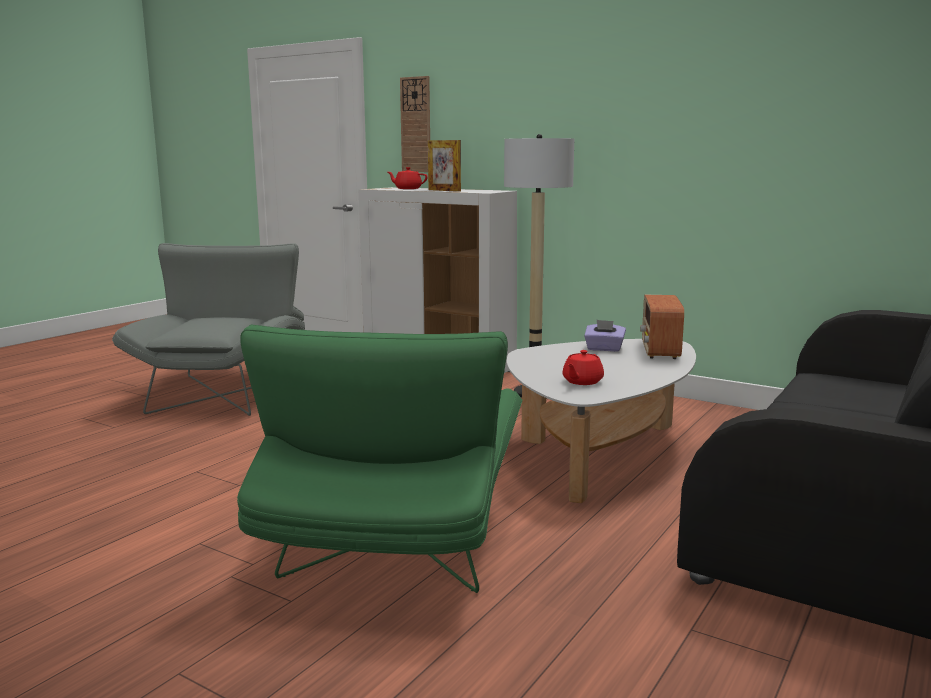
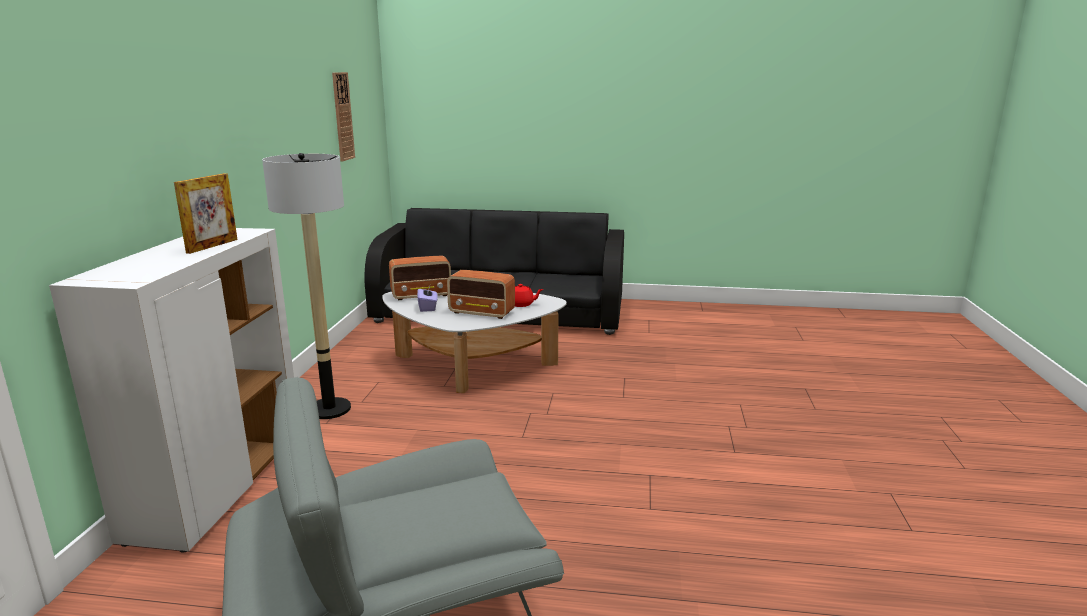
camera: 115 degrees left, 5 degrees up
(394, 544) = (659, 395): green armchair -> none
(407, 189) = (147, 265): red teapot -> none
(416, 125) = (63, 164): wall clock -> wall clock (342, 116)
(562, 364) = (482, 313): none -> radio

